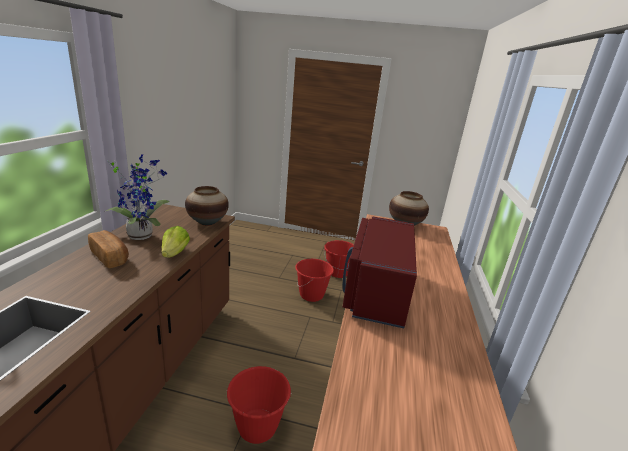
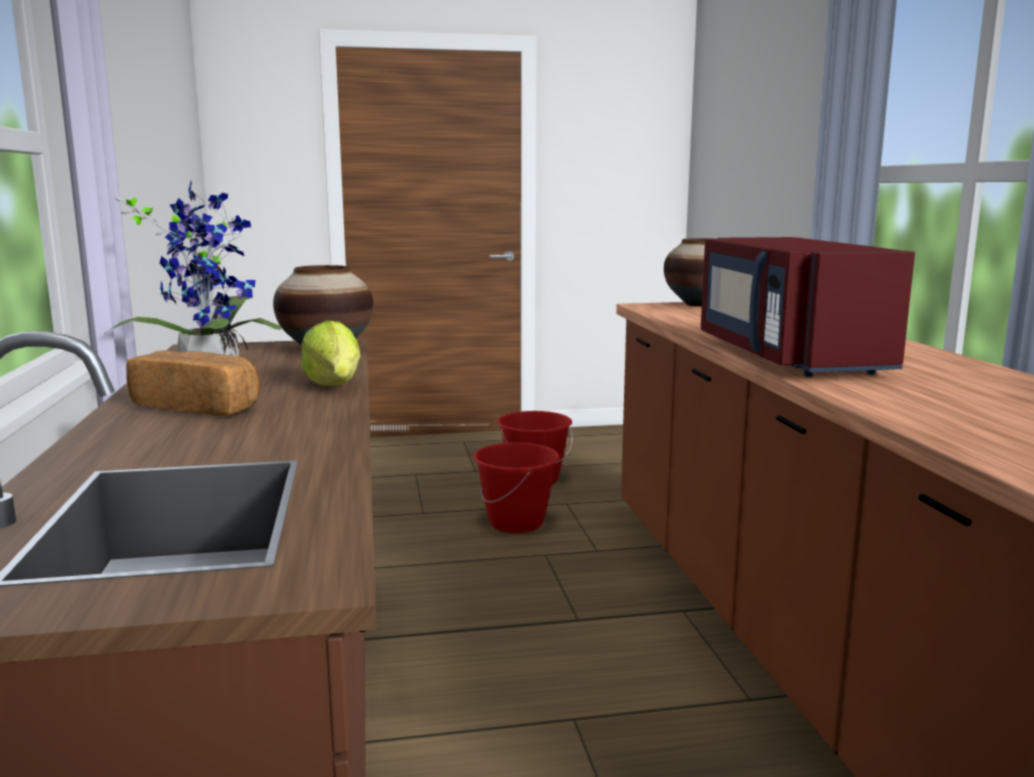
camera: 20 degrees left, 10 degrees down
(257, 427) = (610, 737): red bucket -> none

